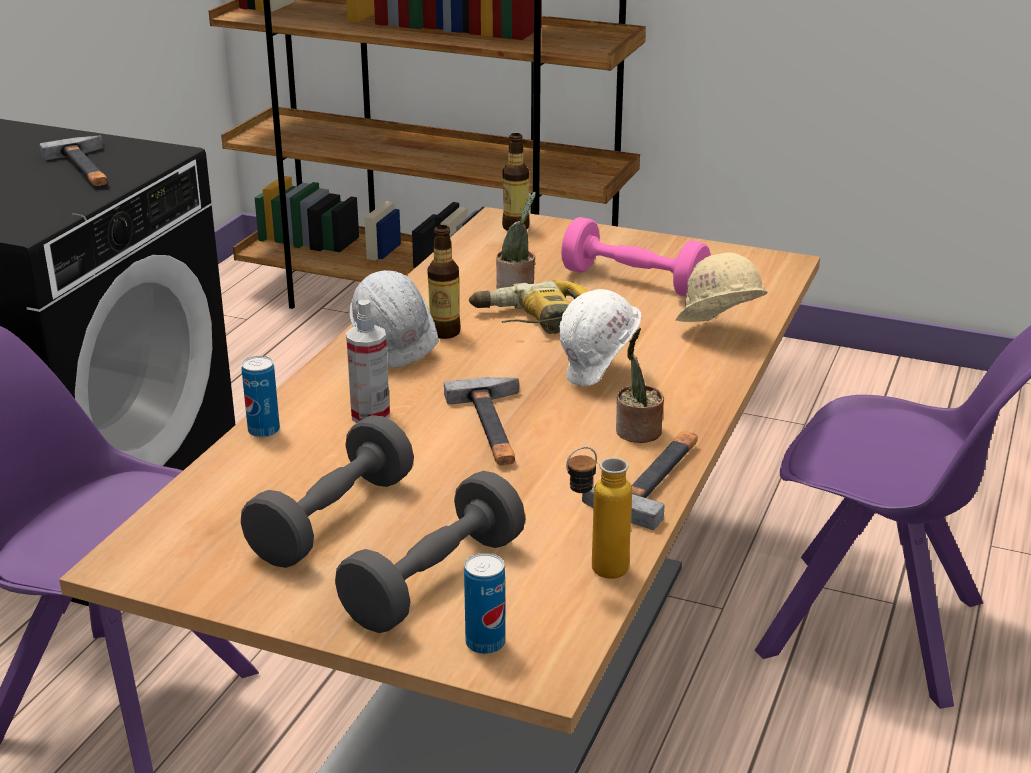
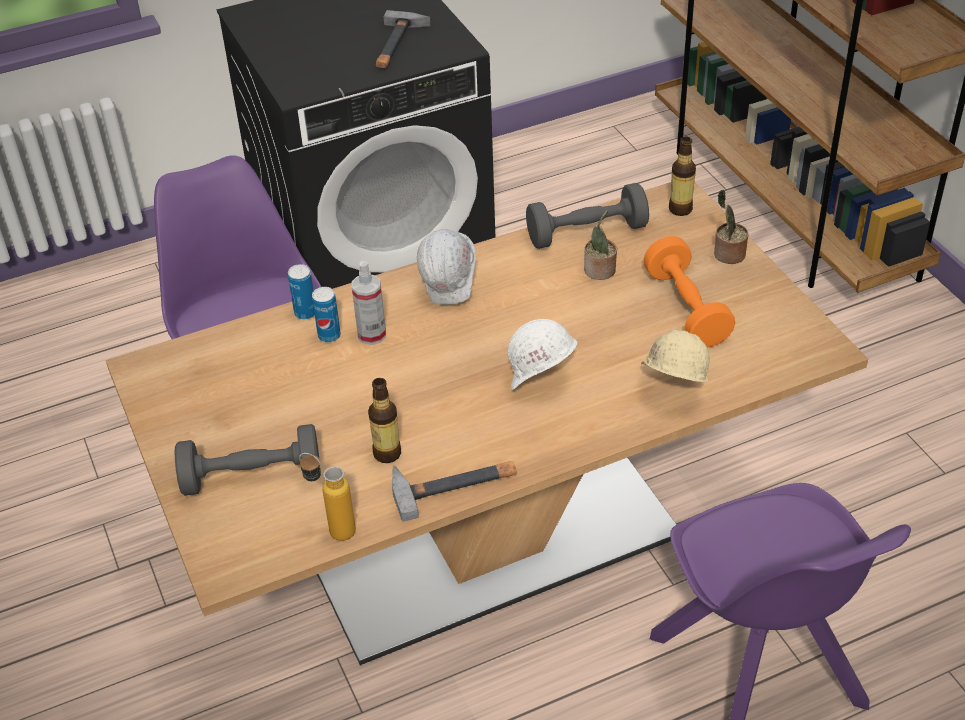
camera: 45 degrees right, 15 degrees up
(332, 519) = (259, 401): grey dumbbell -> grey dumbbell (586, 233)
(444, 332) = (501, 288): bottle -> bottle (387, 453)
(485, 643) = (223, 534): can -> can (329, 336)
(494, 427) = (424, 387): hammer -> none
(540, 321) = (572, 311): power drill -> none
(634, 282) = (686, 308): pink dumbbell -> orange dumbbell
(637, 433) = (497, 443): potted plant -> potted plant (727, 255)

